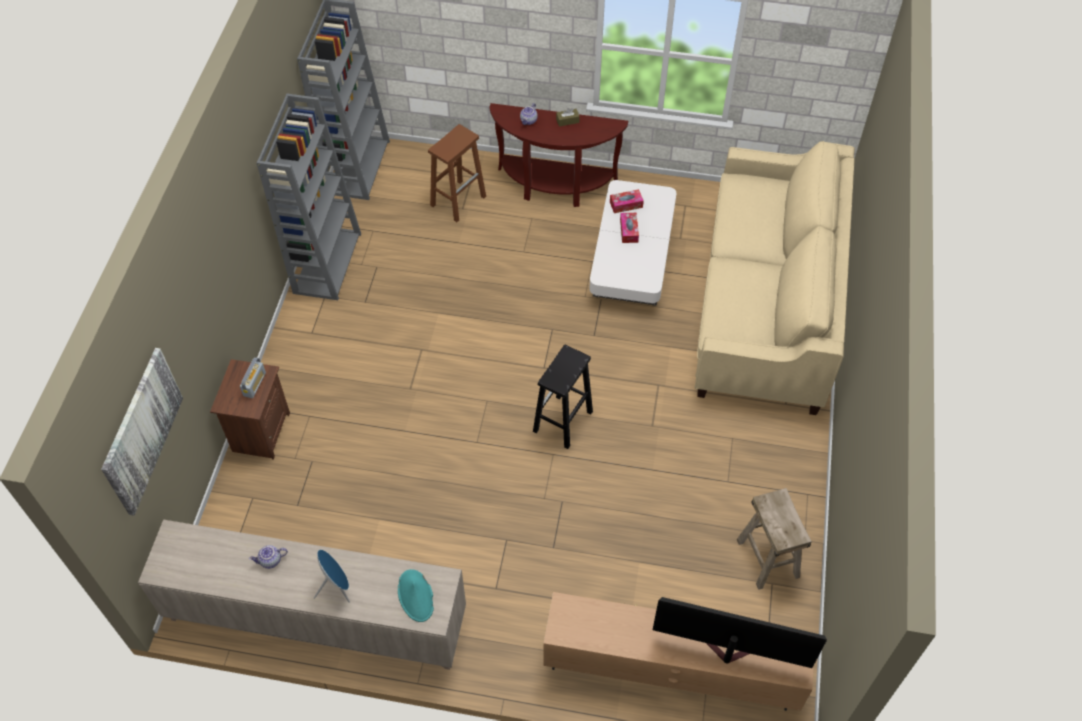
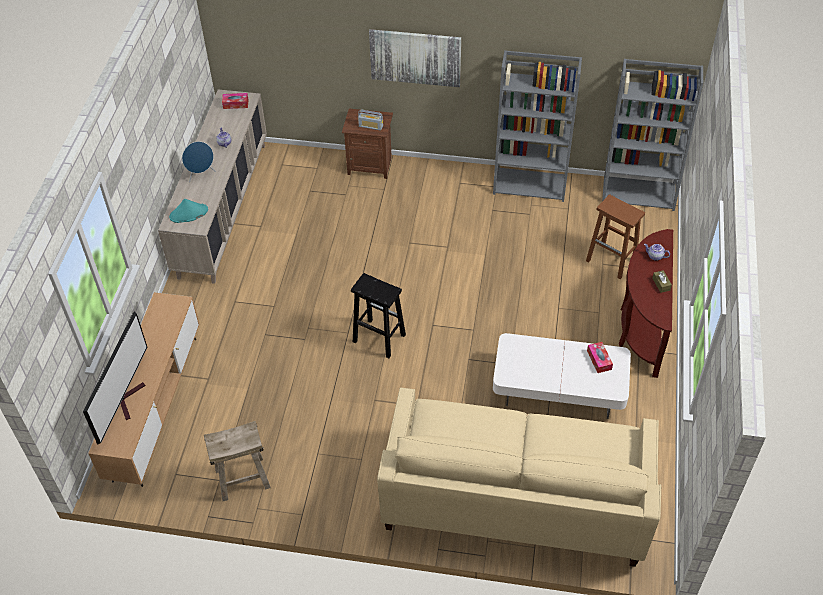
camera: 90 degrees right, 5 degrees down
(142, 431) = (278, 37): picture -> picture (415, 57)
(629, 231) = (566, 362): tissue box -> tissue box (235, 104)

